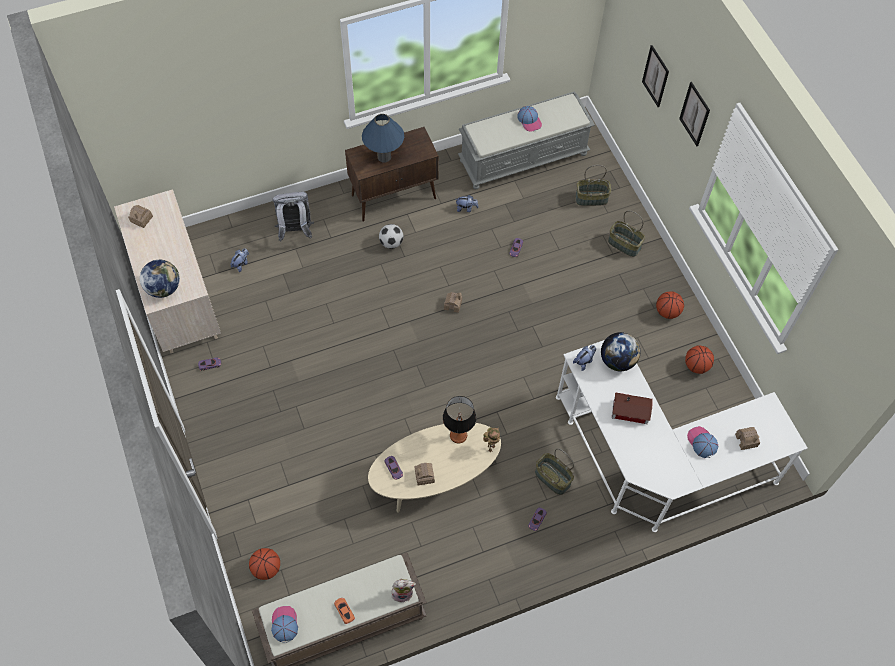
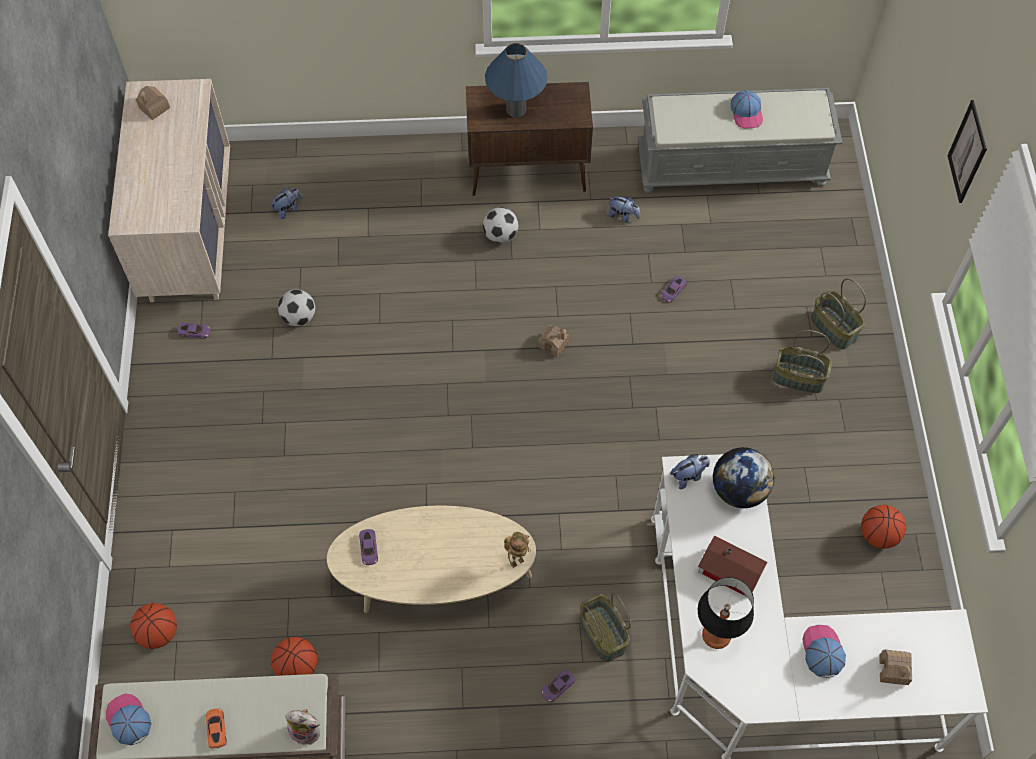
camera: 20 degrees right, 0 degrees up
(163, 288) = (145, 207): globe -> none
(277, 334) = (299, 317): none -> football
(284, 624) = (128, 720): cap -> cap turned 45 degrees counterclockwise
(295, 231) = (377, 184): grey backpack -> none
(424, 476) = (407, 572): toy house -> none
(458, 435) = (477, 530): table lamp -> table lamp (716, 635)
(591, 199) = (808, 250): basket -> basket (798, 378)
(655, 76) = (933, 84): picture -> none
(667, 312) = (862, 443): basketball -> basketball (297, 667)

